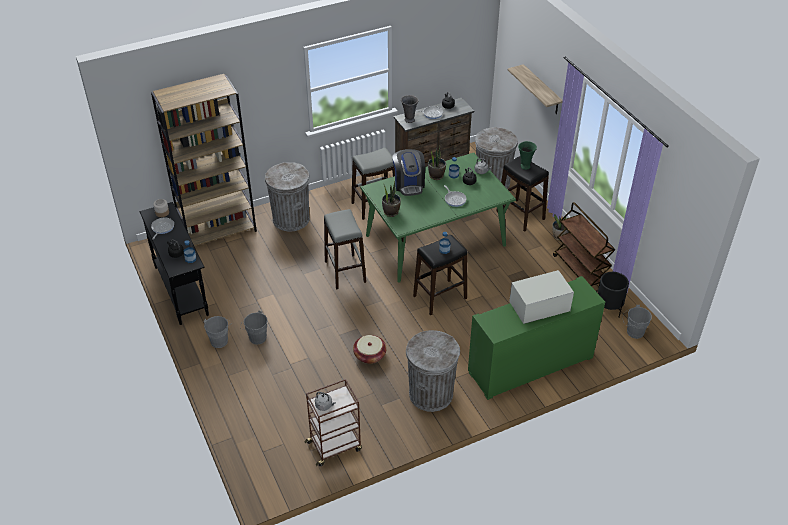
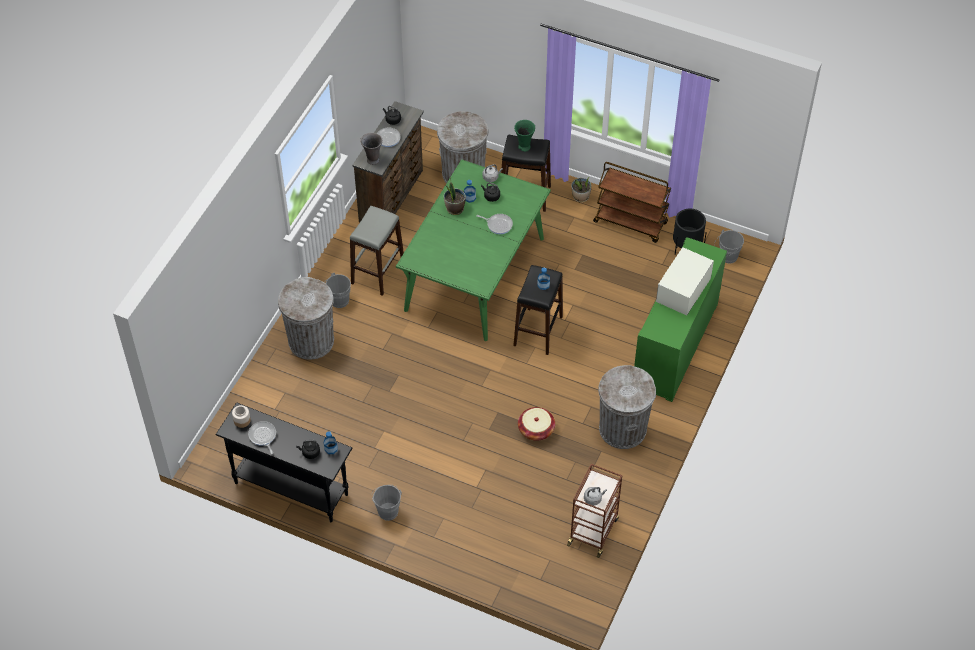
camera: 40 degrees left, 10 degrees up
(218, 230) = (251, 401): brown bookcase -> none
(256, 337) = (417, 484): grey bucket -> grey bucket (337, 301)
(345, 271) = (425, 362): grey stool -> none
(391, 212) = (455, 276): potted plant -> none
(409, 184) = (439, 234): coffee machine -> none
(541, 90) = (499, 58): shelf -> none

